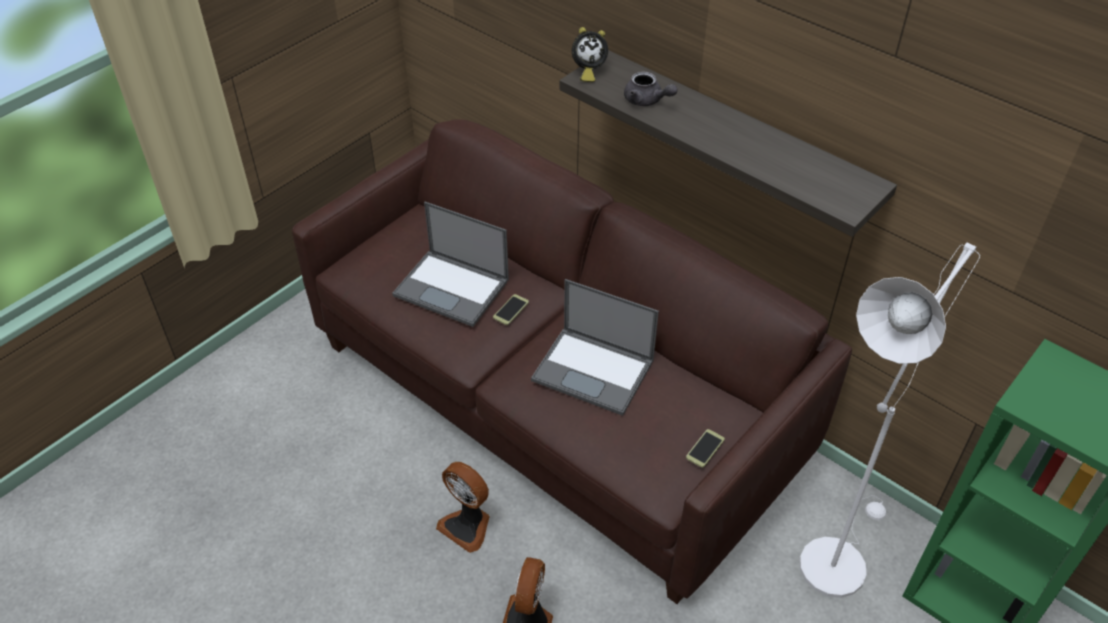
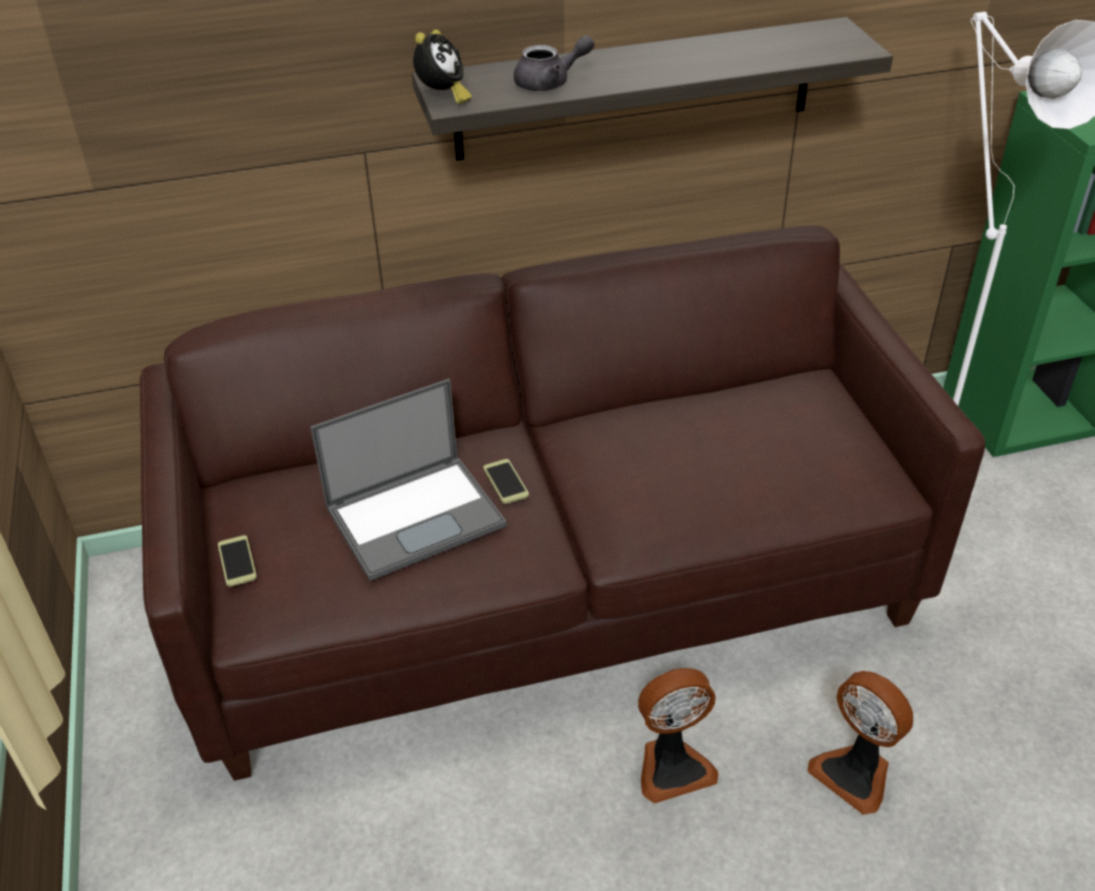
camera: 55 degrees left, 5 degrees down
(594, 371) = (676, 453): laptop -> none
(705, 448) = (852, 427): phone -> phone (237, 561)

